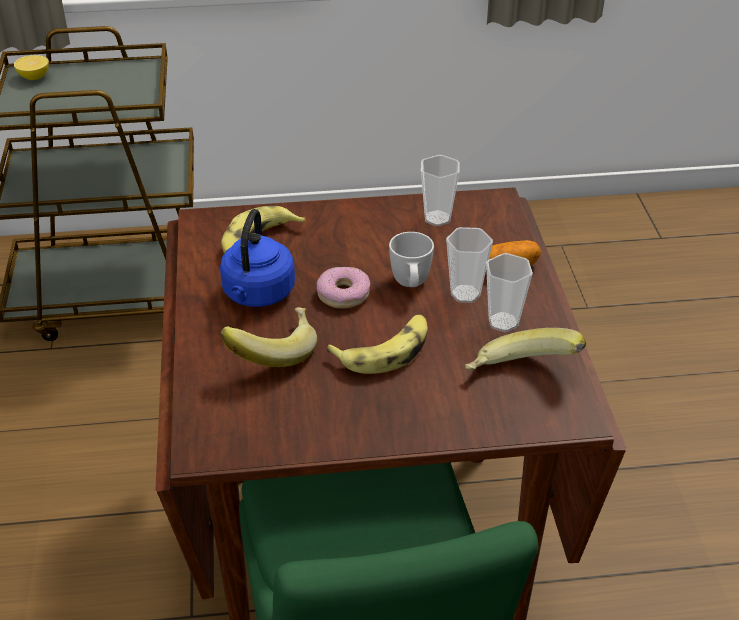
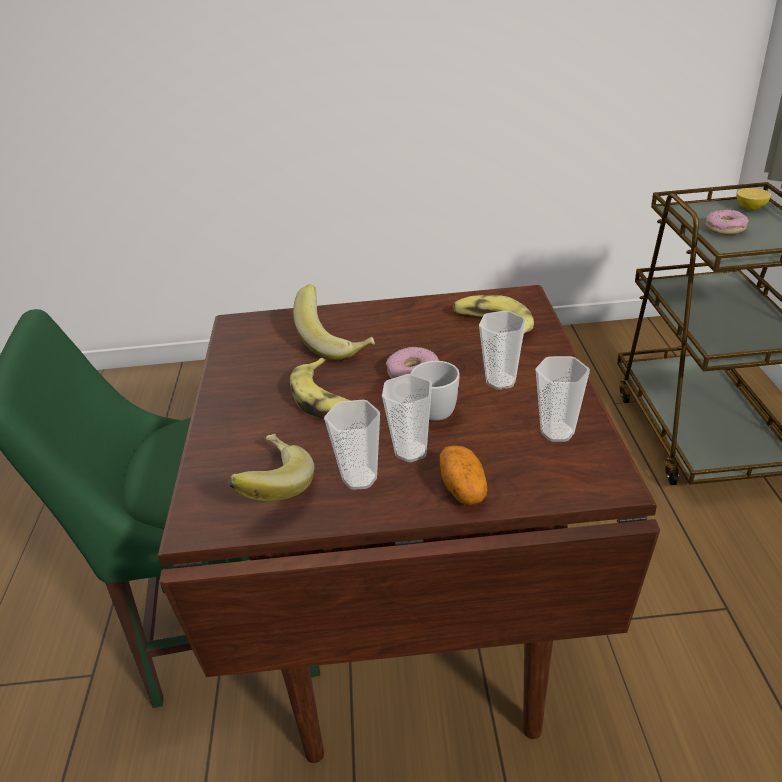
camera: 95 degrees right, 5 degrees down
(76, 98) = (725, 228): none -> donut
(258, 295) = (413, 330): blue kettle -> none
(362, 242) = (501, 381): none -> cup

